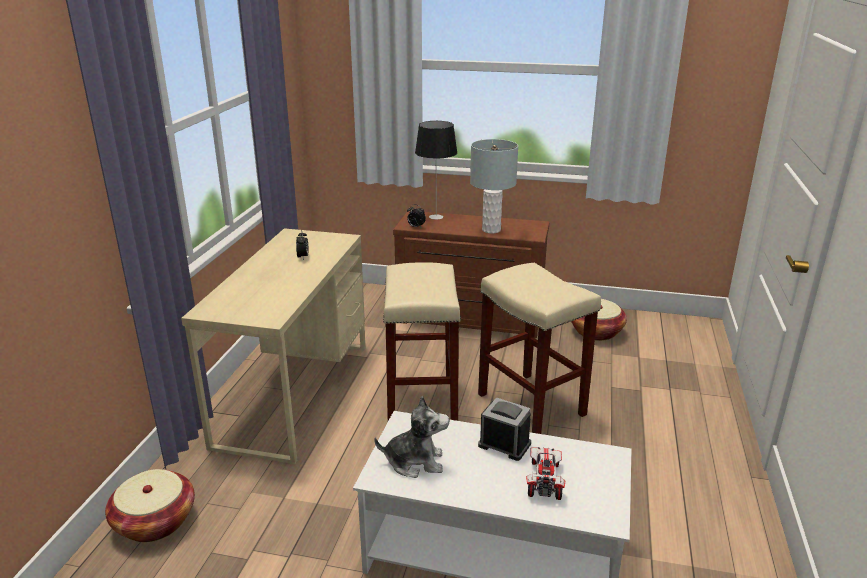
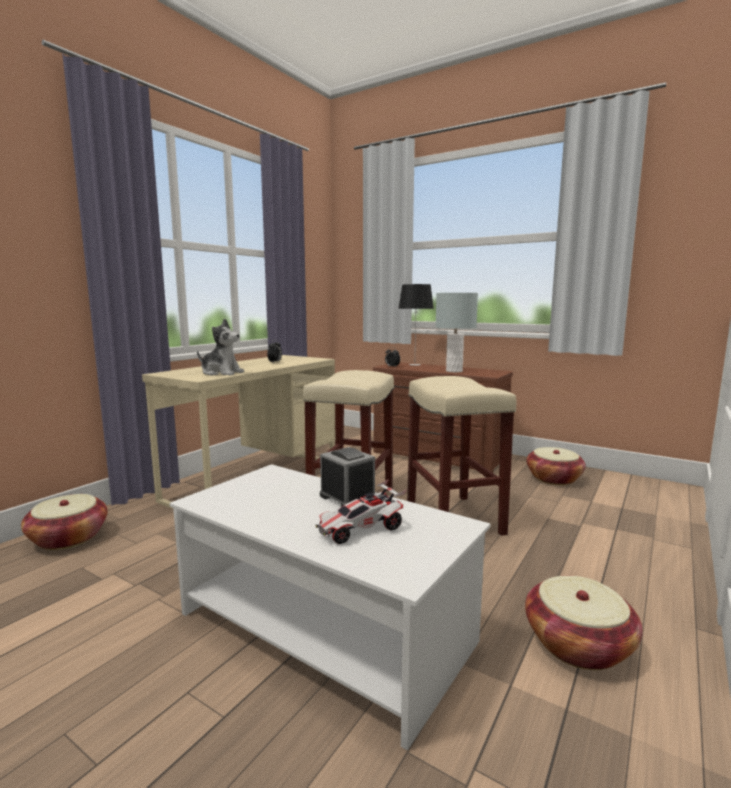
camera: 20 degrees right, 15 degrees down
(415, 462) = (246, 496): plush toy -> plush toy (221, 373)
(544, 480) = (361, 530): toy car -> toy car turned 150 degrees counterclockwise
(682, 513) = (578, 644): none -> basket

